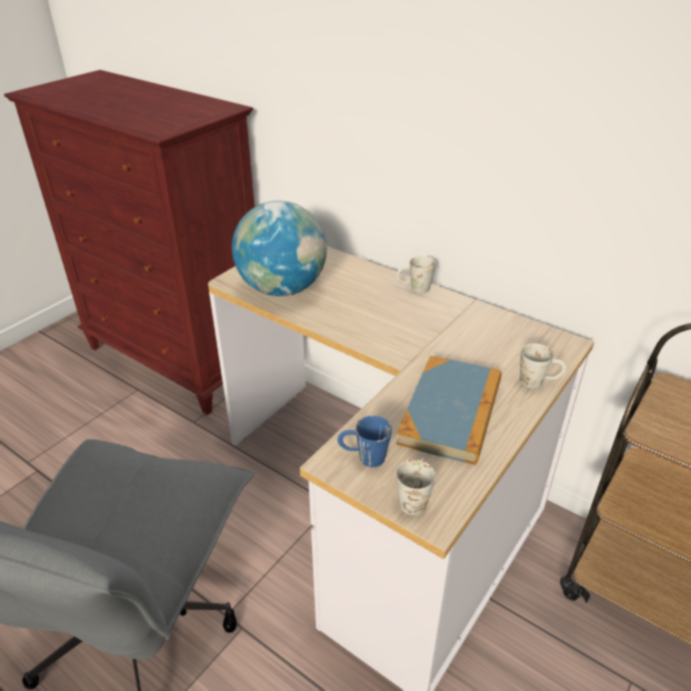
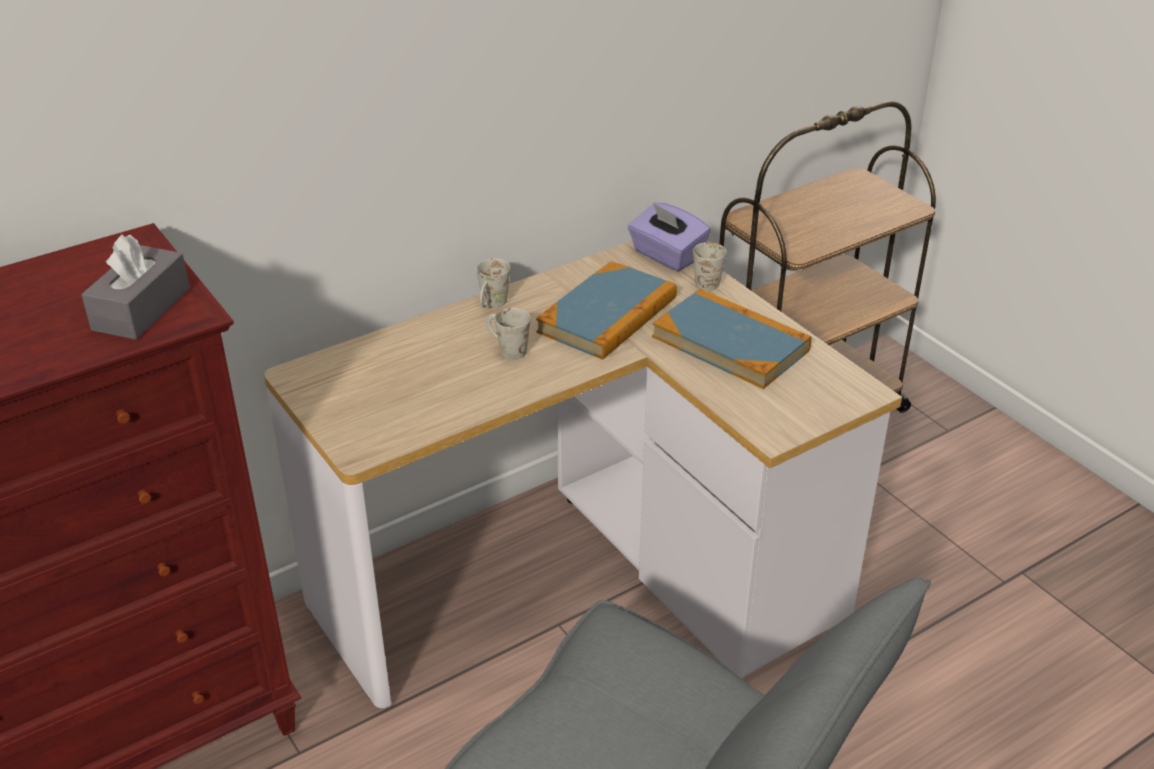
camera: 70 degrees left, 0 degrees up
(161, 122) = (141, 309): none -> grey tissue box
(282, 289) = (416, 407): globe -> none
(363, 457) = (773, 413): blue mug -> none
(414, 497) = (836, 396): white mug -> white mug (506, 349)
(441, 339) = (608, 315): none -> book
(553, 351) = (667, 256): none -> purple tissue box

